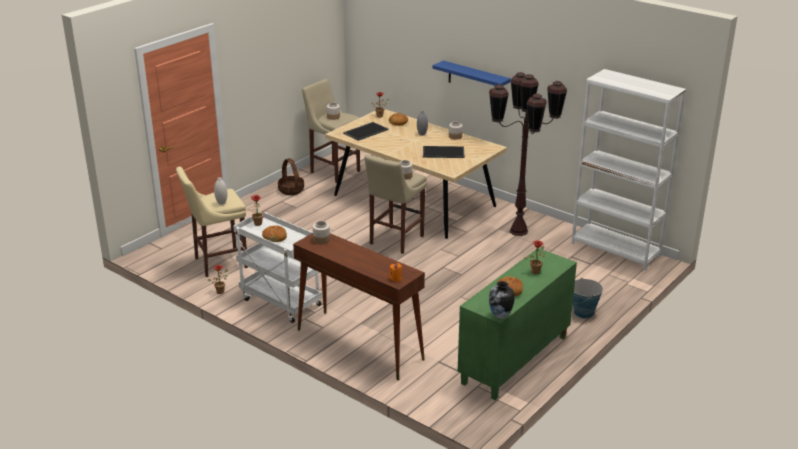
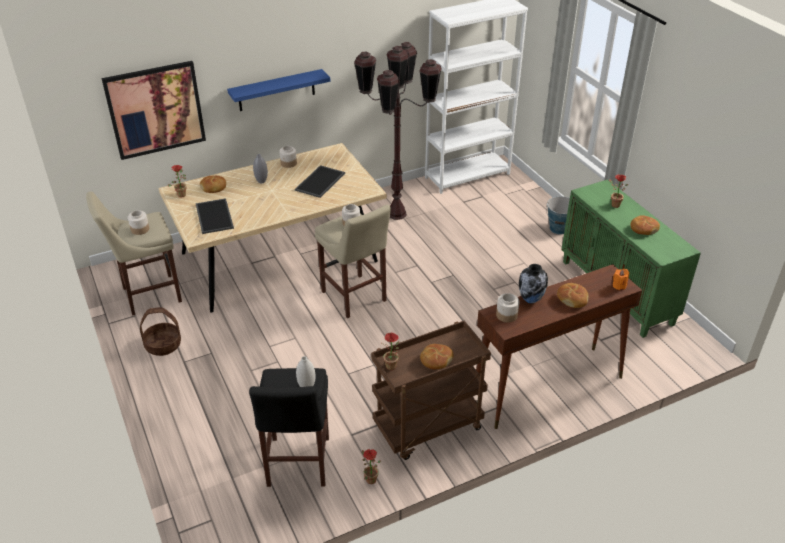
camera: 65 degrees left, 10 degrees up
(218, 263) = (297, 465): beige stool -> black stool
(279, 302) = (428, 428): white cart -> brown cart
(361, 261) = (572, 299): none -> bread
(398, 53) = (155, 110): none -> picture
(500, 316) = (688, 248): vase -> vase (531, 300)

